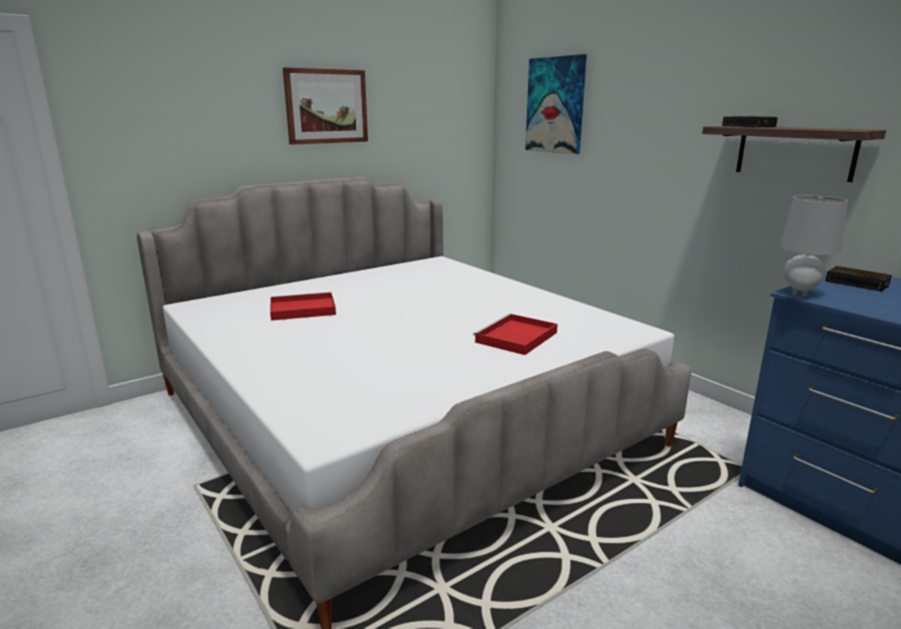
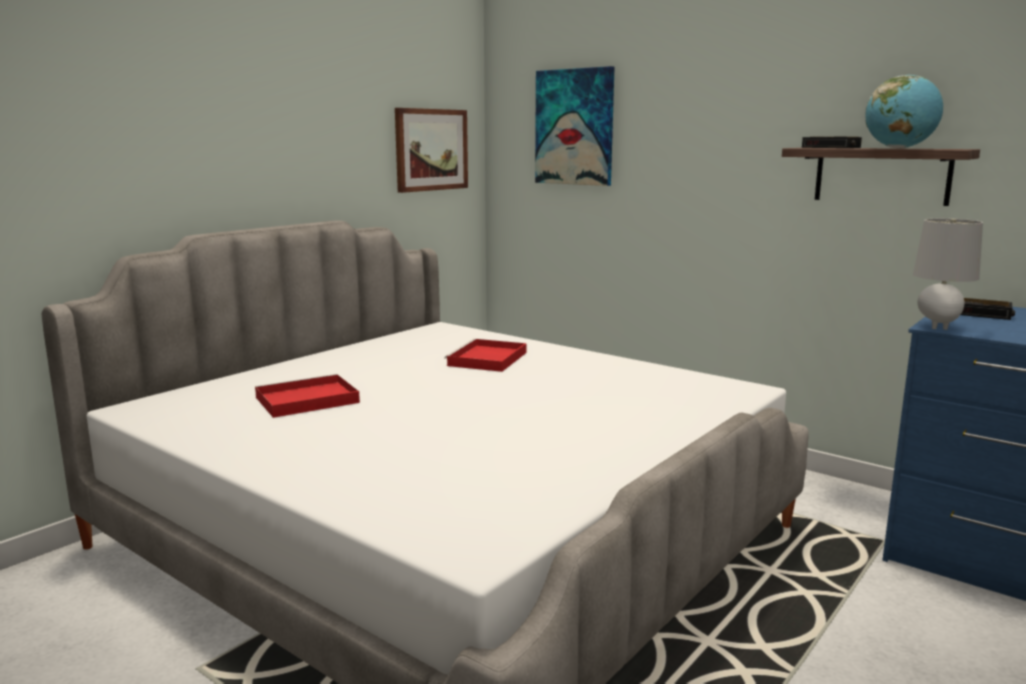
camera: 15 degrees left, 5 degrees down
(326, 106) = (292, 127): picture -> picture (431, 150)
(516, 338) = (614, 409): red tray -> red tray (487, 359)
(806, 128) = (899, 148): none -> globe

